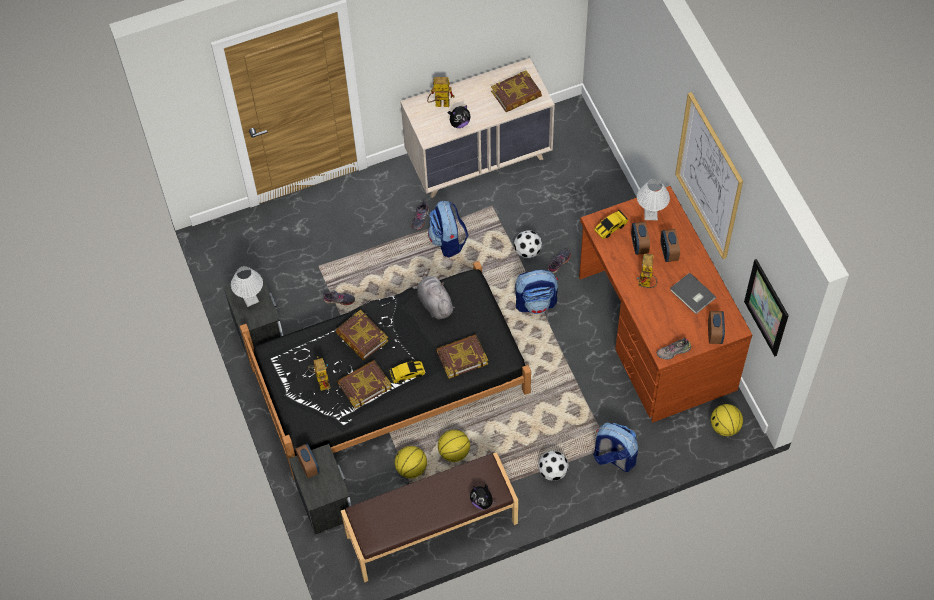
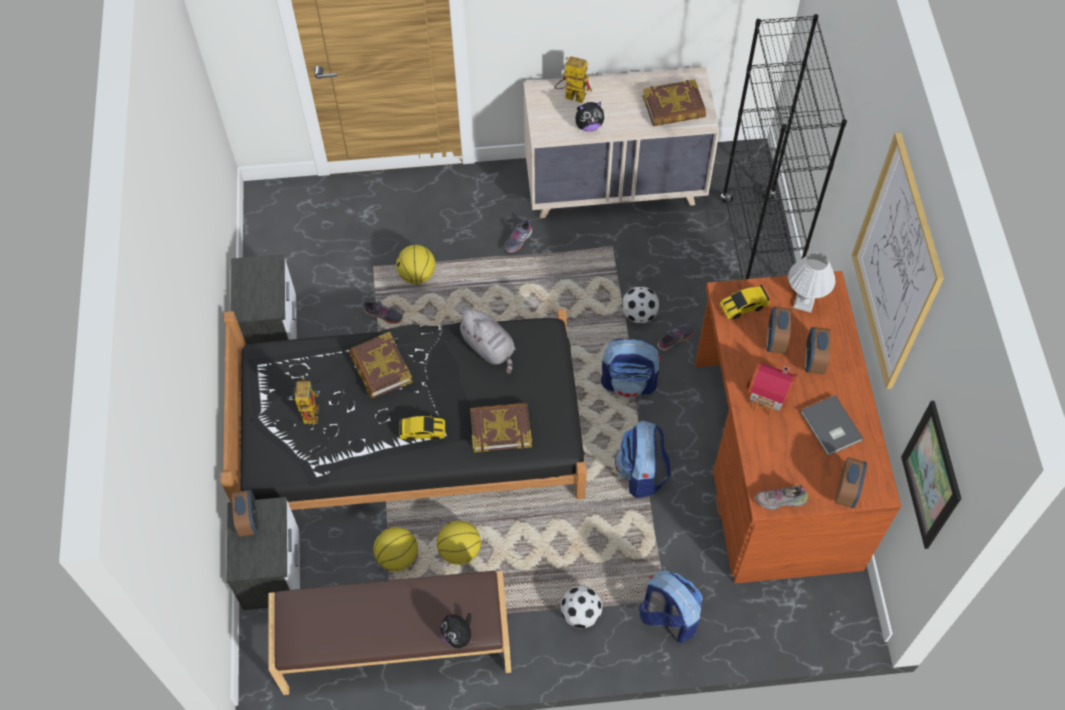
camera: 15 degrees right, 0 degrees up
(251, 299) = (259, 283): white table lamp -> none
(364, 385) = (361, 431): book -> none
(434, 303) = (489, 348): grey plush toy -> grey plush toy turned 150 degrees clockwise
(448, 241) = (543, 276): backpack -> backpack (641, 473)
(598, 180) = (757, 247): none -> black bookcase
(646, 284) = (769, 395): toy robot -> toy house
(725, 427) = (832, 617): basketball -> basketball (417, 275)

